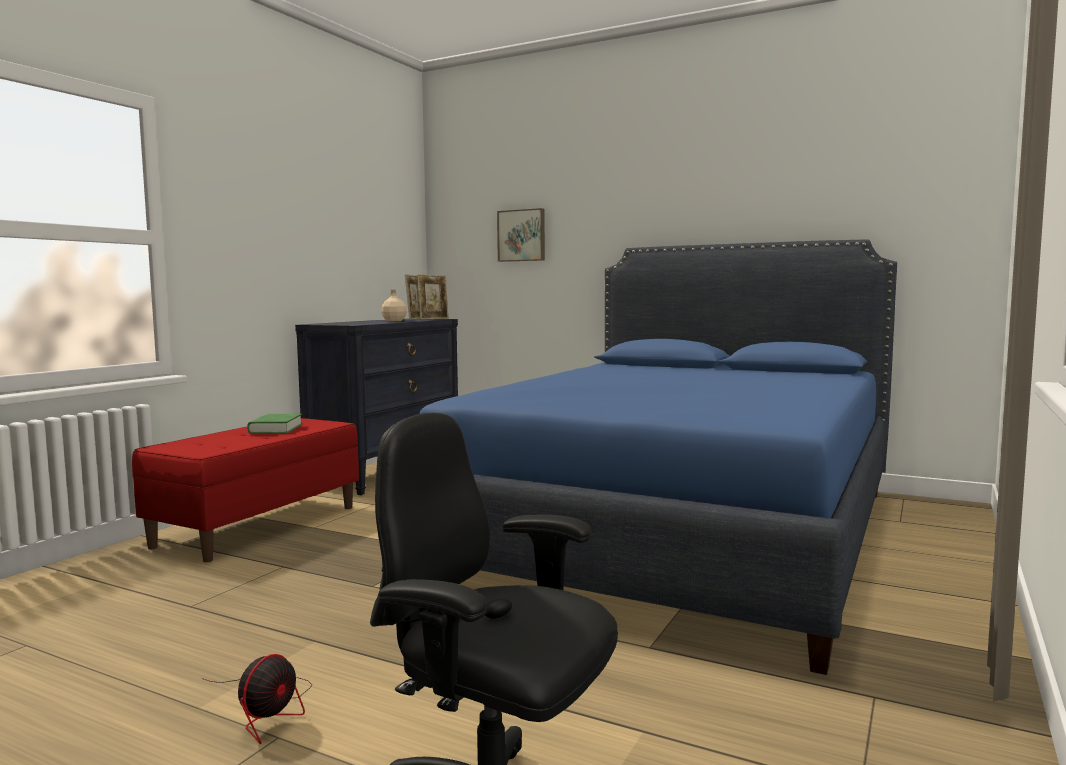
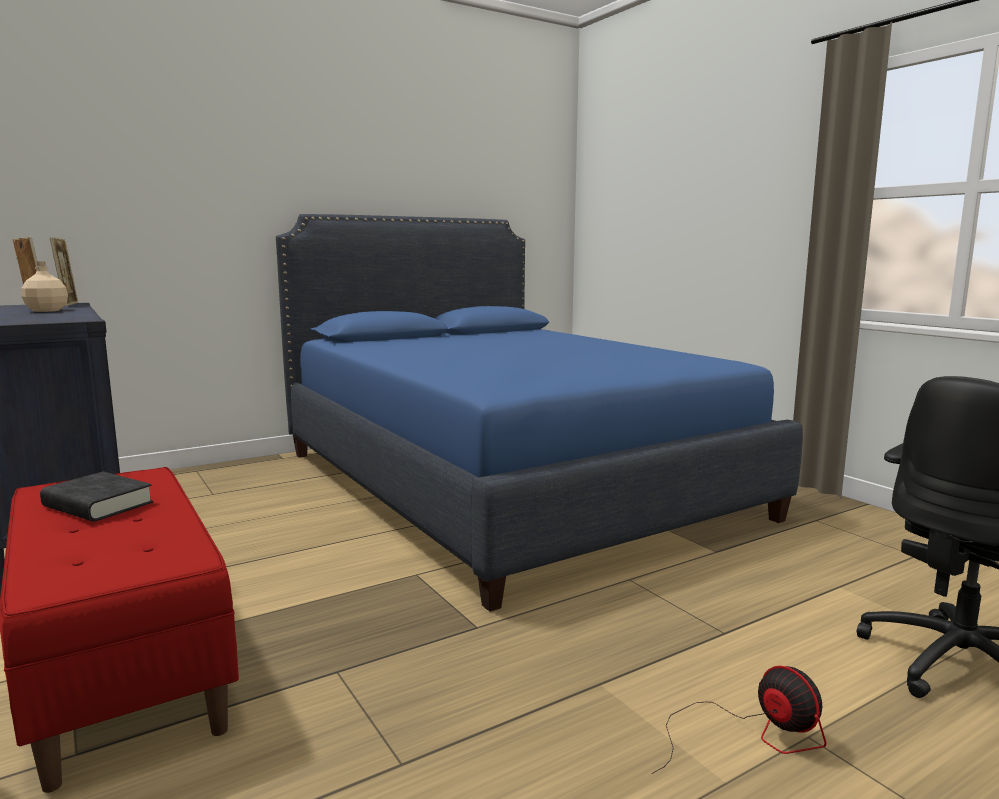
camera: 60 degrees left, 5 degrees up
(275, 429) = (98, 505): green book -> black book
(522, 235) = (141, 187): picture -> none

